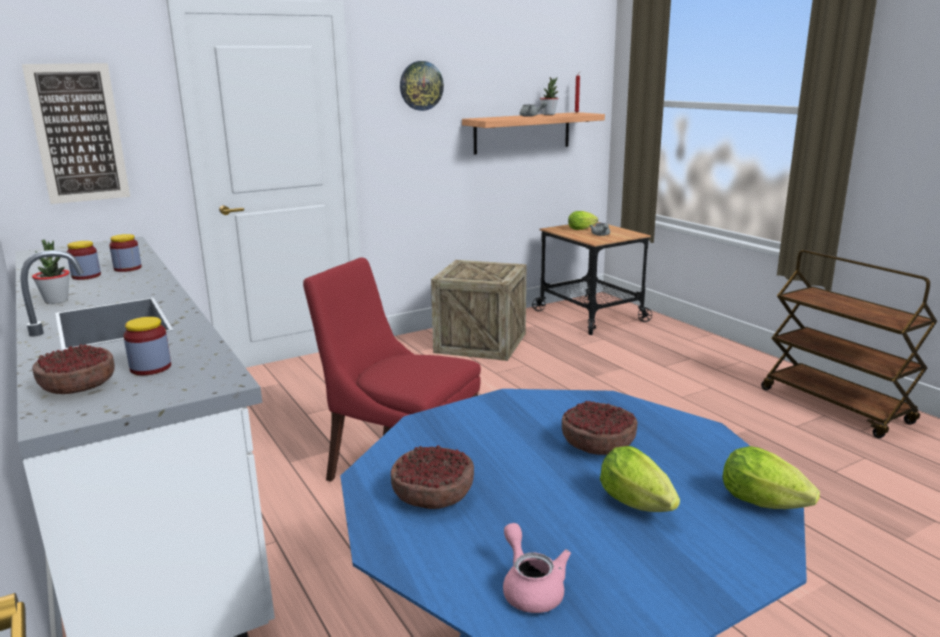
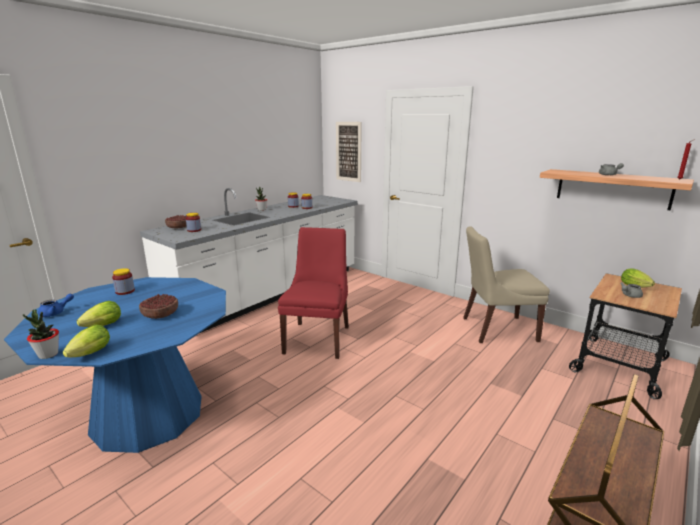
camera: 70 degrees right, 0 degrees up
(421, 86) = (519, 142): wall clock -> none
(432, 496) = (125, 291): bowl -> jar
(480, 343) = (496, 329): crate -> beige chair
(531, 588) = (56, 313): pink teapot -> blue teapot
(549, 114) = (637, 176): potted plant -> potted plant (48, 354)

